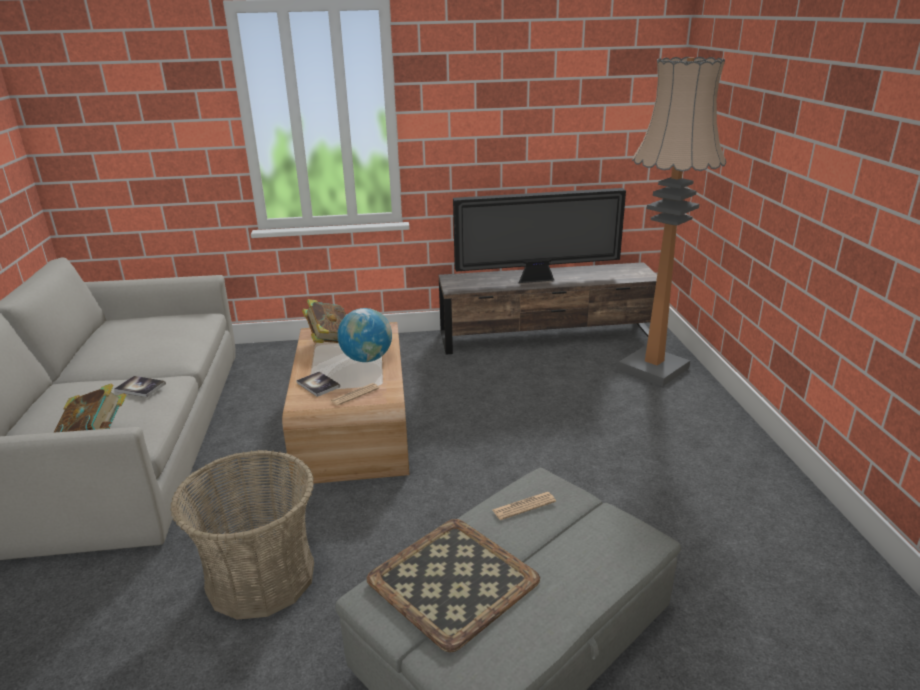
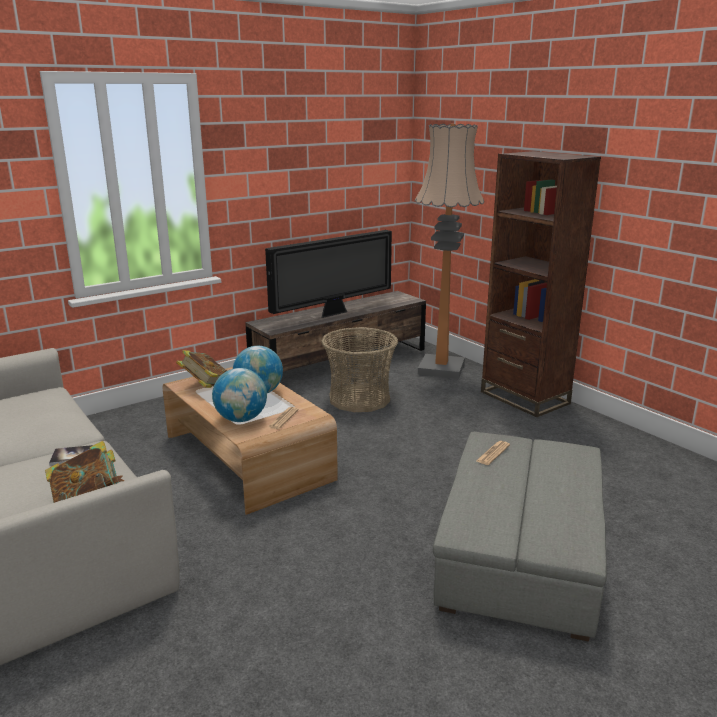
camera: 30 degrees left, 5 degrees down
(260, 577) = (295, 582): basket -> basket (359, 399)
(318, 385) = (241, 419): book -> globe
(451, 580) = (499, 505): tray -> none
(724, 433) = (524, 398): none -> brown bookcase

